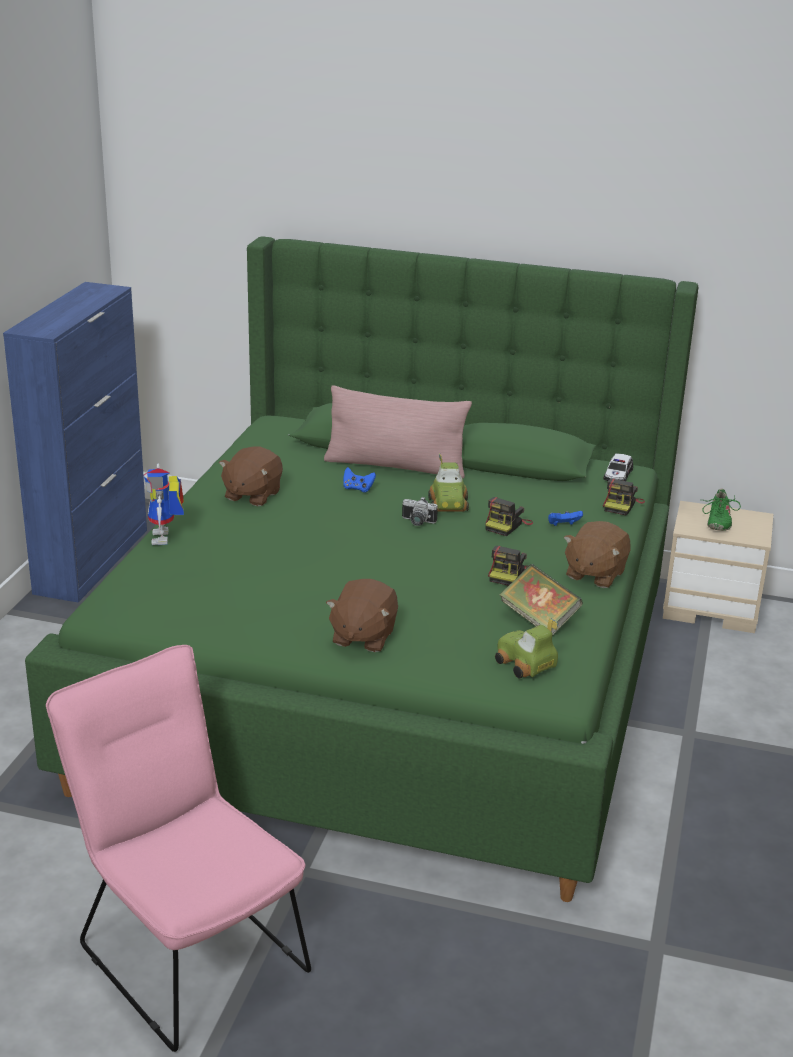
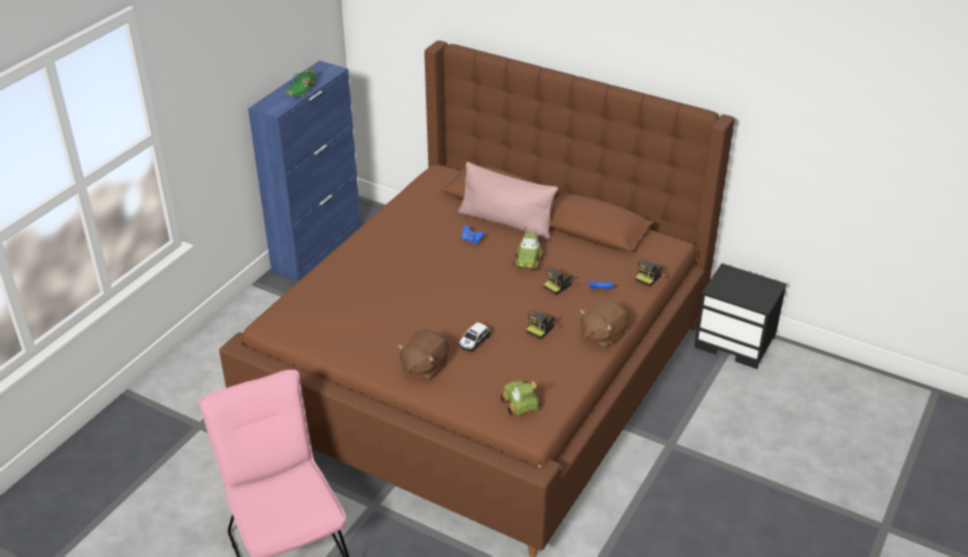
camera: 15 degrees right, 10 degrees up
(166, 538) = (329, 269): toy robot -> none
(252, 495) = (398, 238): brown plush toy -> none
(393, 677) = (485, 369): green bed -> brown bed
(417, 522) = (499, 275): camera -> none
(539, 619) = (545, 369): book -> none
(617, 475) = (661, 249): toy car -> toy car (474, 341)
(712, 607) = (736, 342): beige nightstand -> black nightstand
(717, 521) = (740, 285): green shoe -> green shoe (301, 89)

